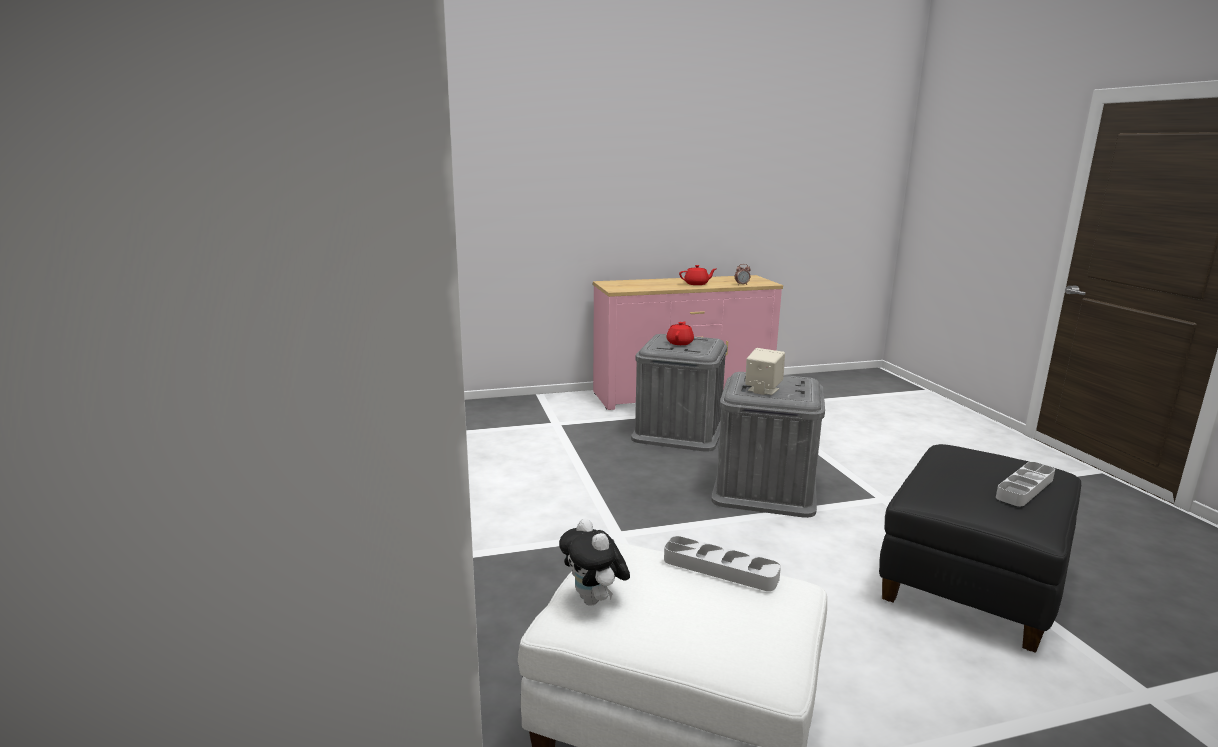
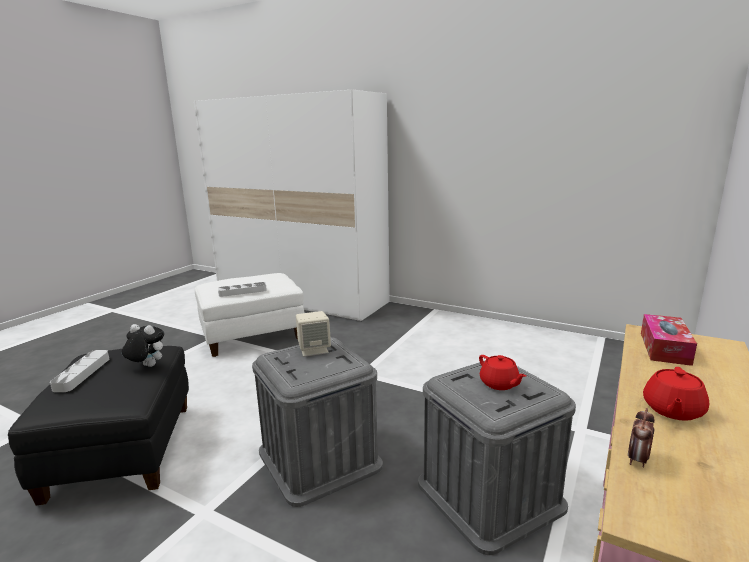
camera: 135 degrees right, 0 degrees up
(594, 600) = (272, 276): plush toy -> plush toy (147, 366)
(632, 287) = (664, 348): none -> tissue box

